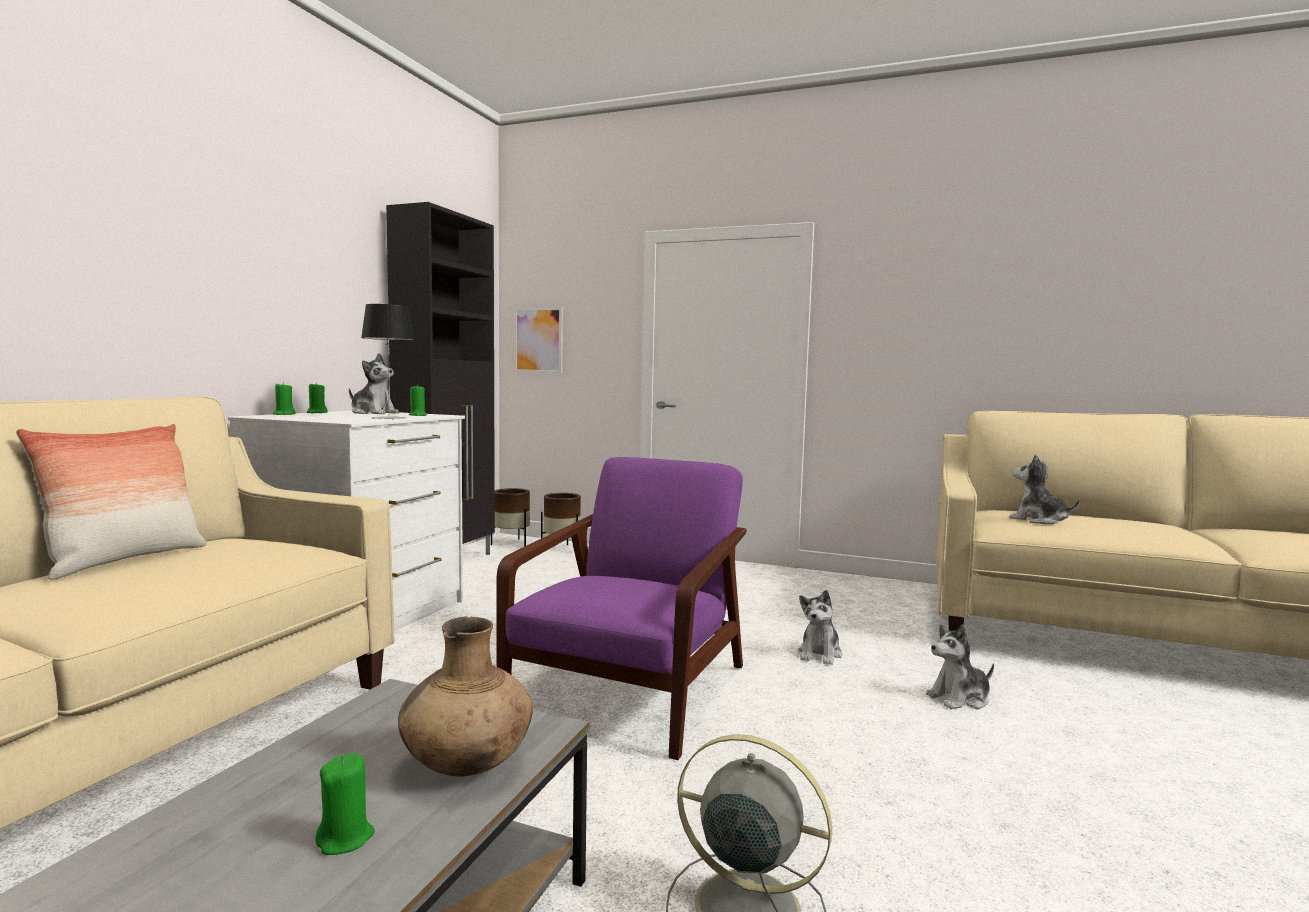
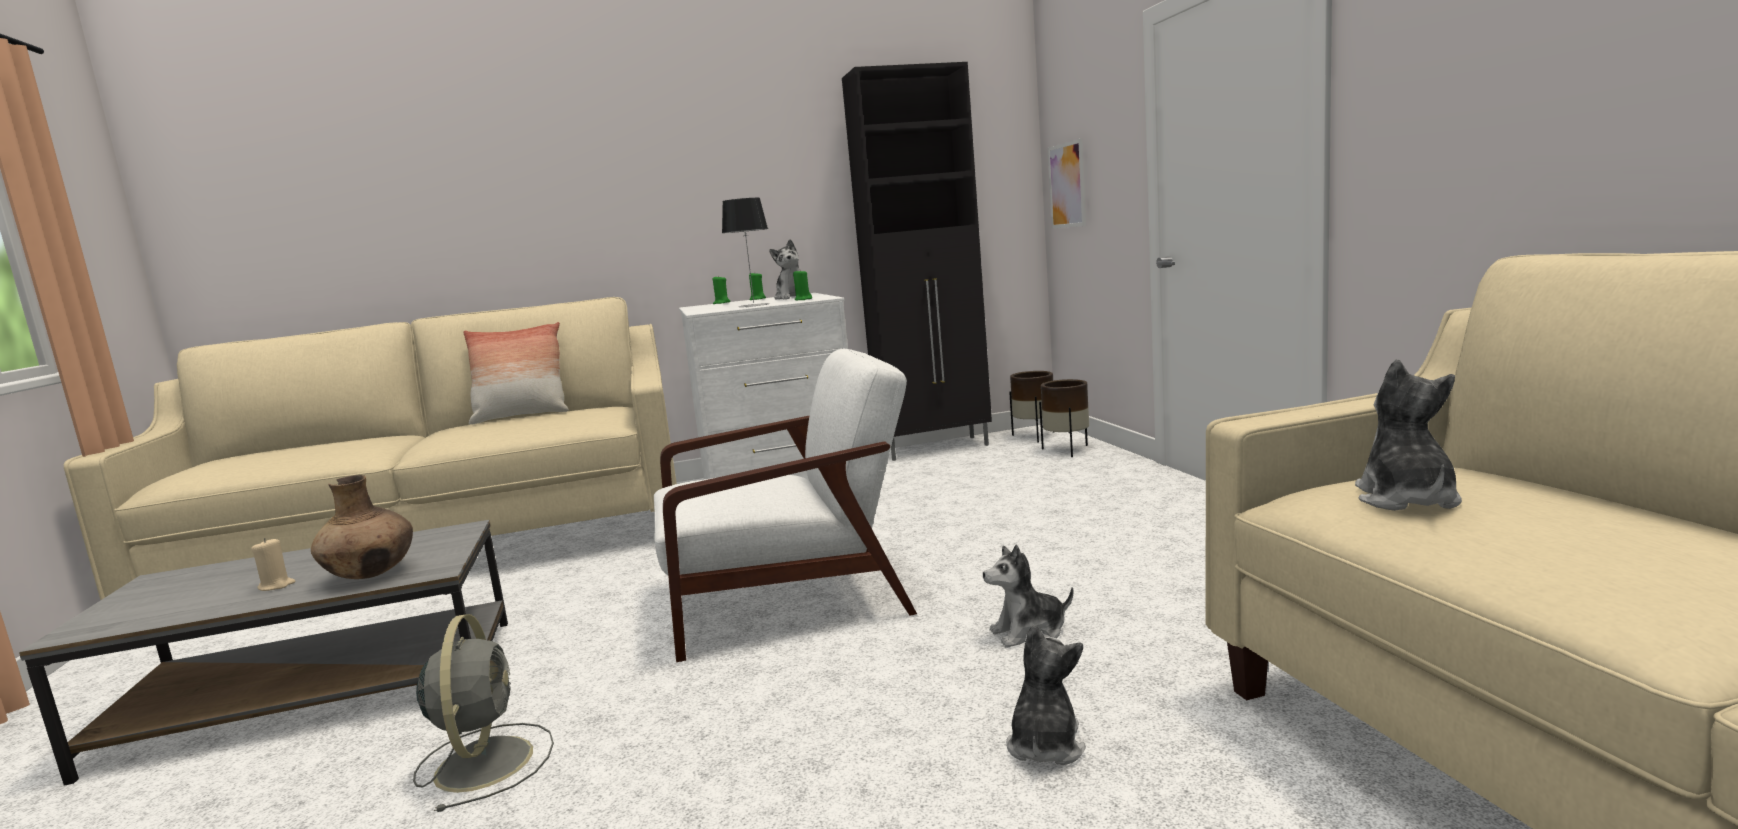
camera: 55 degrees right, 5 degrees up
(345, 839) = (276, 586): green candle -> beige candle
(633, 688) = (790, 599): purple armchair -> white armchair
(960, 698) = (1045, 745): plush toy -> plush toy turned 75 degrees clockwise

